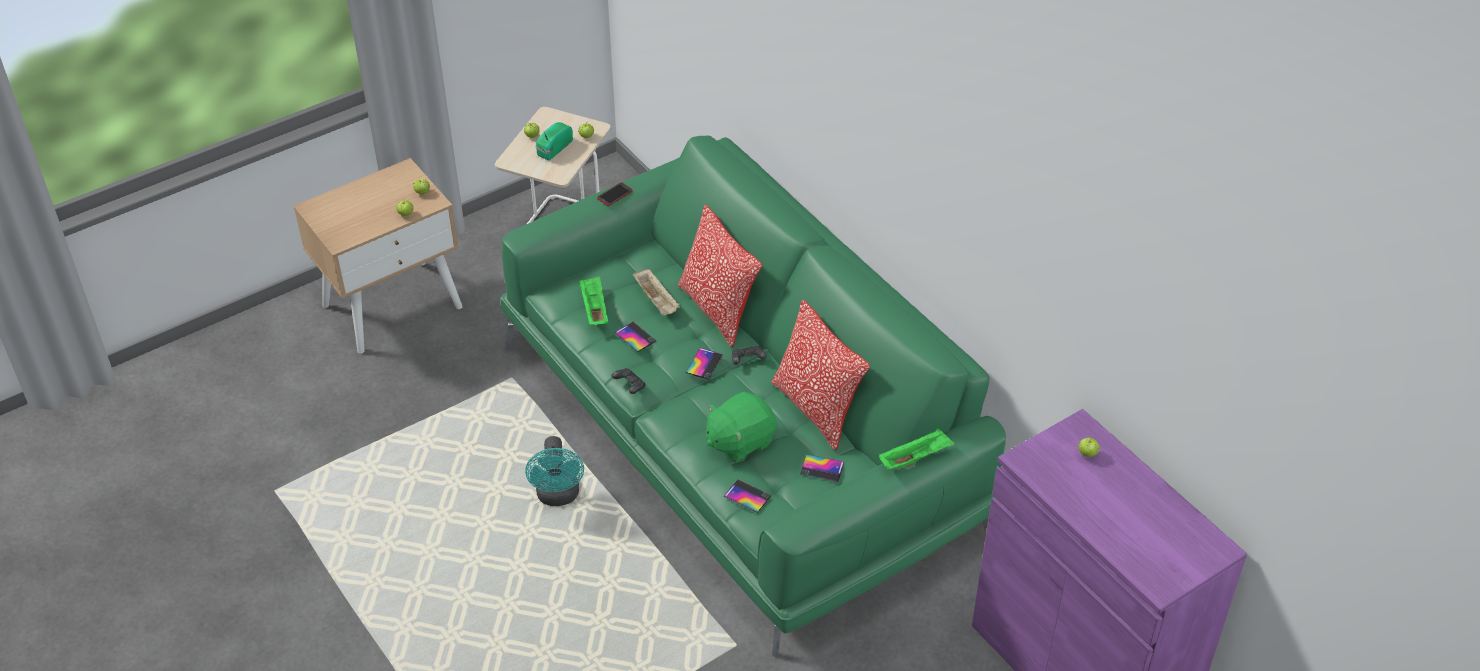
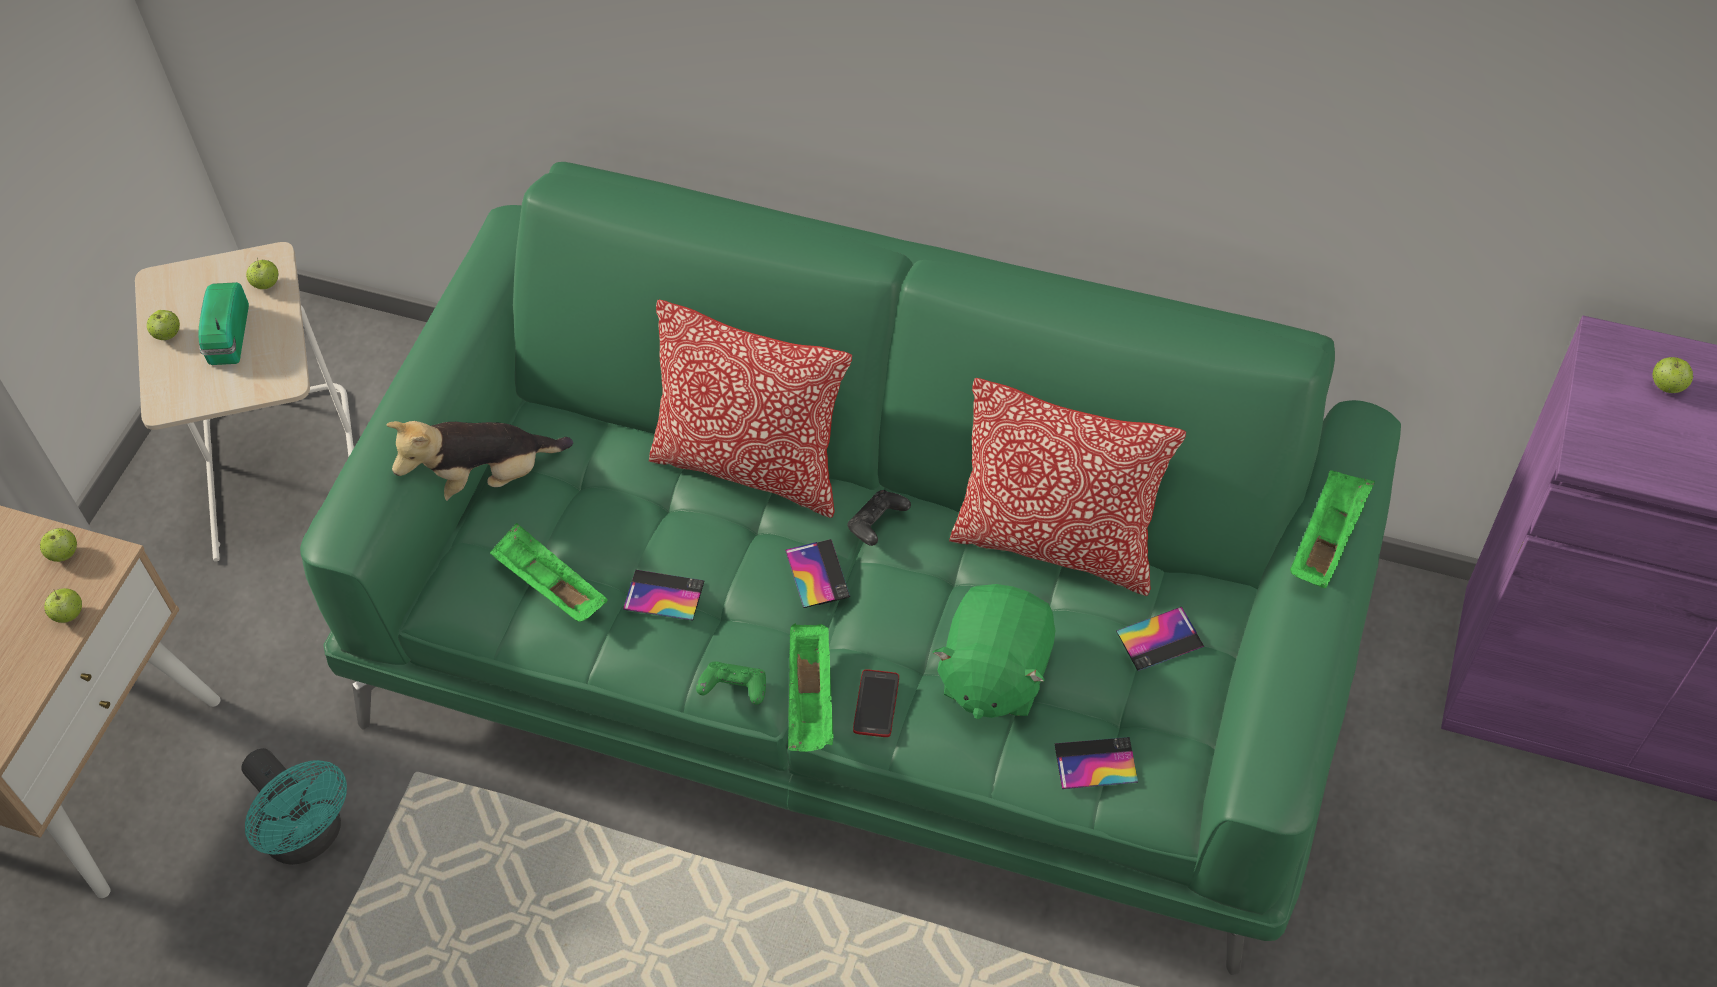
camera: 35 degrees left, 10 degrees up
(558, 496) = (676, 933): turquoise fan -> turquoise fan (309, 837)
(606, 257) = (486, 481): none -> plush toy
(614, 195) = (436, 365): phone -> phone (876, 704)
(629, 386) = (734, 690): black game controller -> green game controller
(656, 408) = (811, 701): none -> green tray
(657, 301) = (640, 509): beige tray -> none

